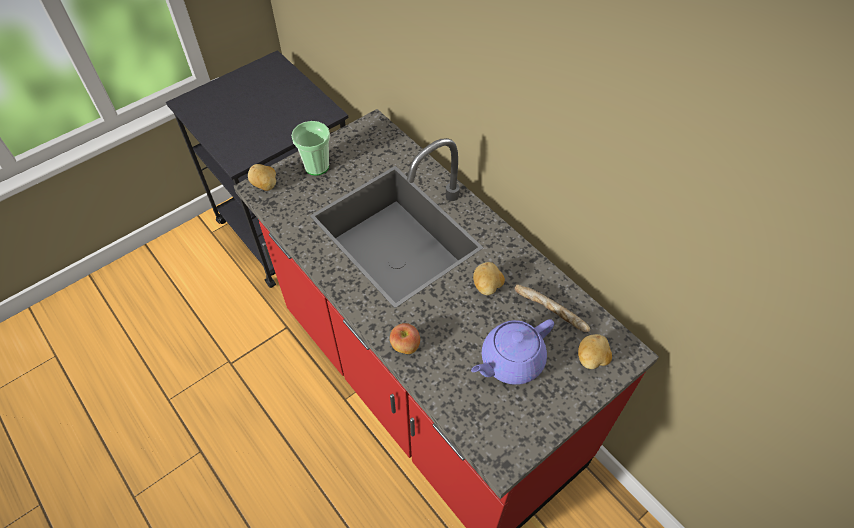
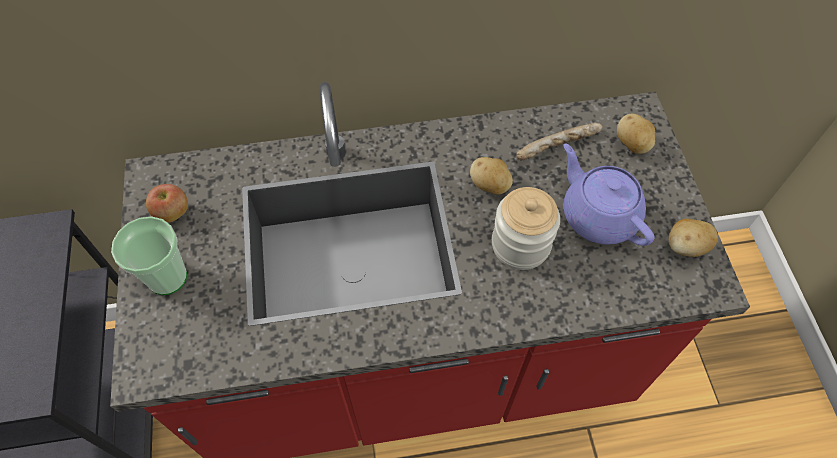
camera: 60 degrees left, 5 degrees up
(265, 185) = (147, 360): potato -> potato (685, 247)
(405, 346) = (523, 309): apple -> apple (173, 214)
(453, 324) = (520, 244): none -> jar
(510, 361) = (598, 215): purple teapot -> purple teapot turned 150 degrees clockwise

